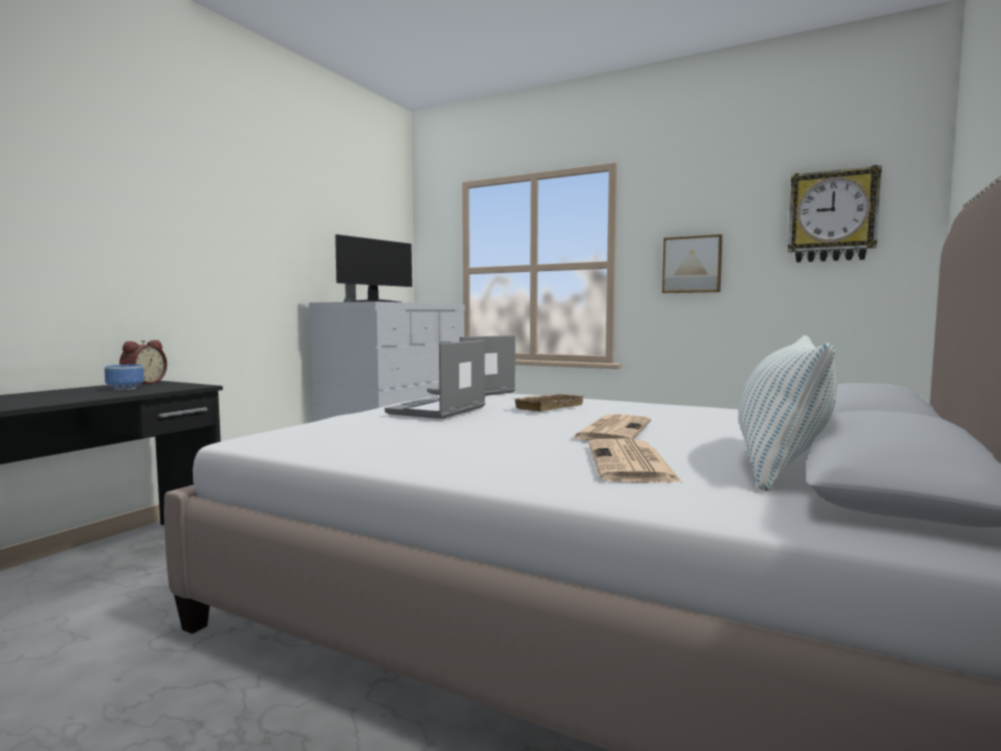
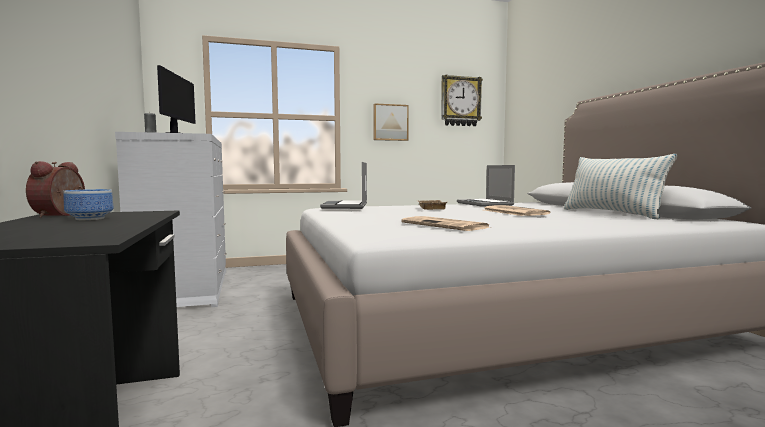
camera: 45 degrees left, 0 degrees up
(142, 383) = (62, 215): alarm clock -> alarm clock turned 150 degrees counterclockwise
(438, 410) = (389, 214): laptop -> laptop (485, 204)
(631, 463) = (587, 219): newspaper -> newspaper (446, 225)

